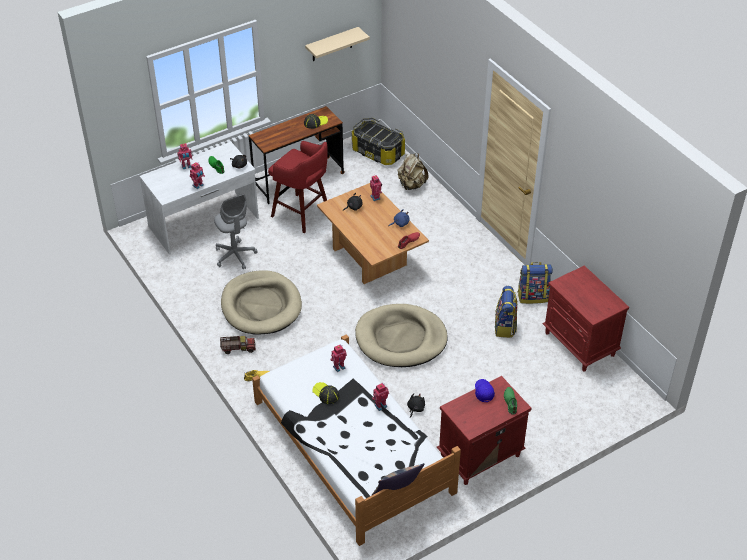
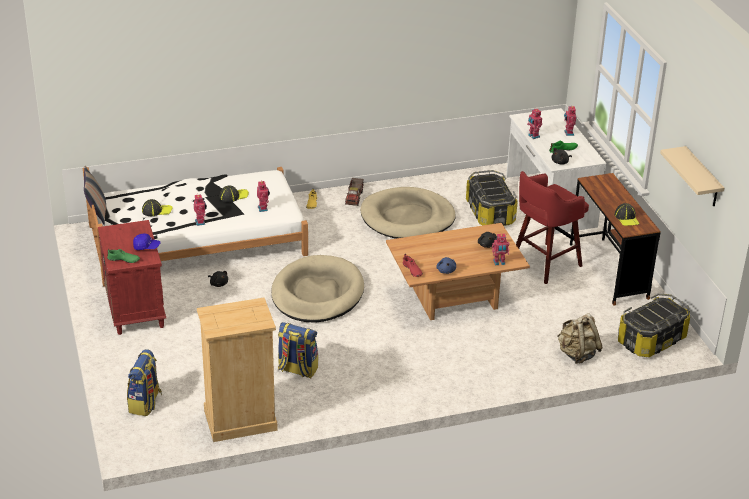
camera: 105 degrees right, 10 degrees down
(235, 256) = (489, 213): grey office chair -> storage box
(376, 443) = (157, 210): none -> cap
(533, 296) = (335, 404): backpack -> backpack (145, 403)
(580, 344) = (240, 420): red nightstand -> beige dresser

